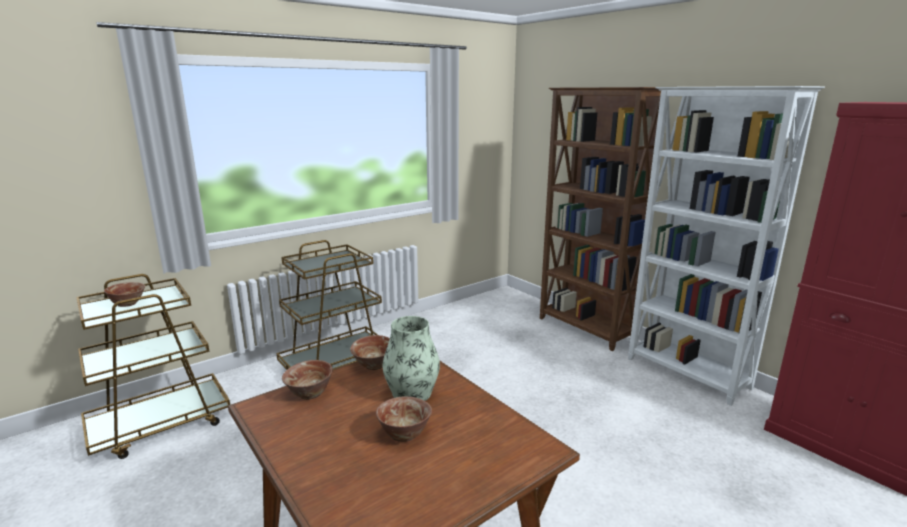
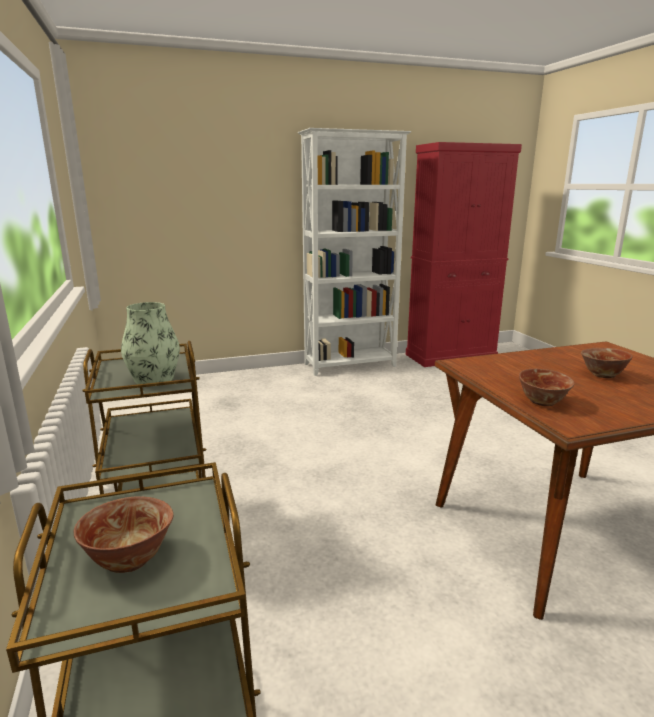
camera: 70 degrees left, 0 degrees up
(374, 365) = (485, 375): bowl -> none
(412, 393) = (538, 367): vase -> vase (154, 379)
(585, 329) = (250, 376): brown bookcase -> none

